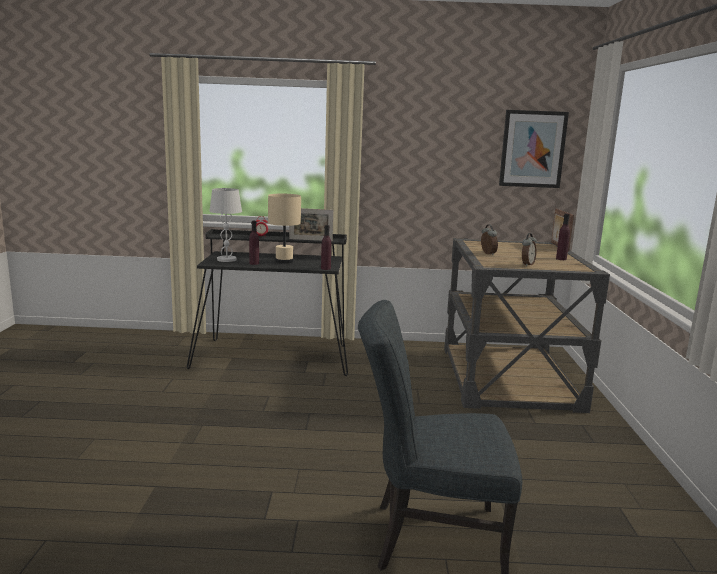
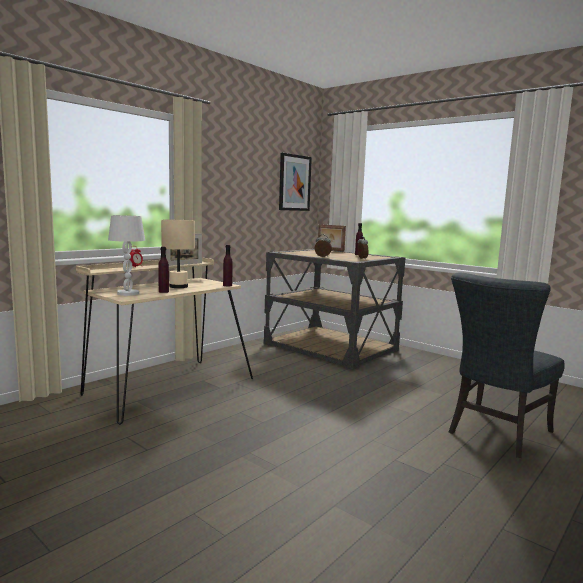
camera: 50 degrees left, 5 degrees down
(274, 356) = (167, 386): black desk -> beige desk

